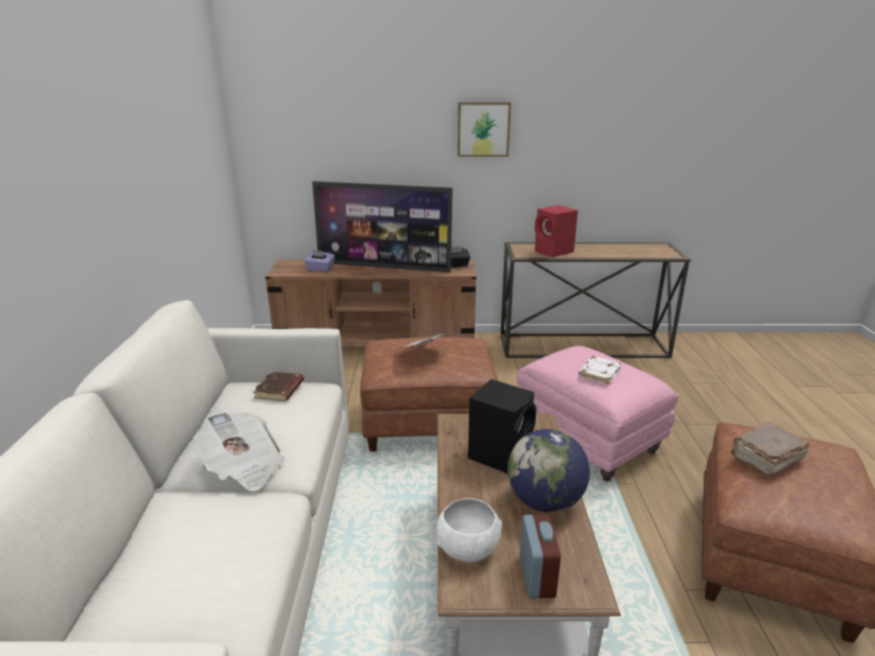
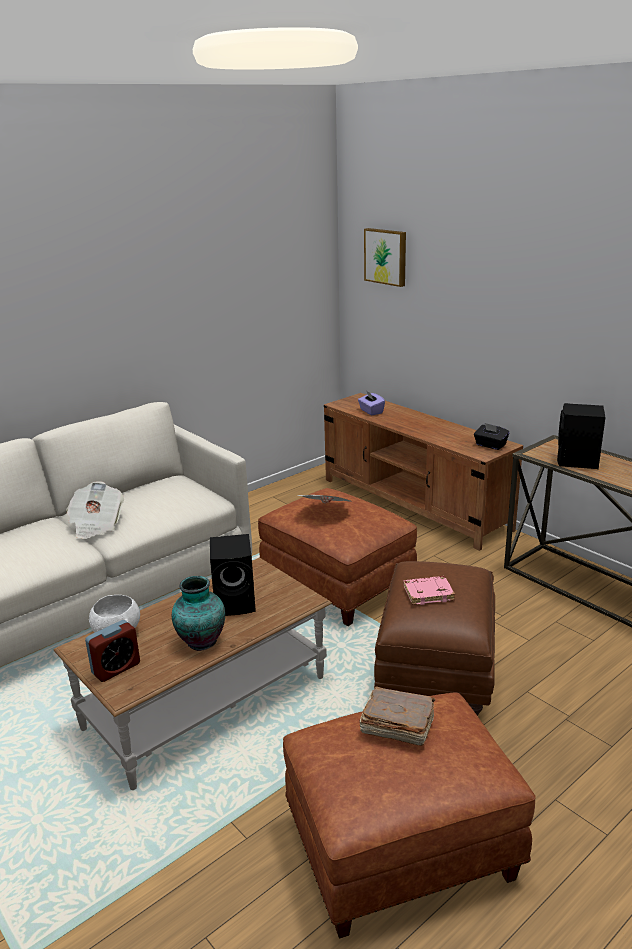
camera: 50 degrees right, 0 degrees up
(280, 390) = (184, 491): brown book -> none
(384, 267) = (424, 426): television -> none
(483, 129) = (545, 296): picture -> picture (386, 256)
(545, 502) = (200, 641): globe -> vase
(554, 252) = (577, 462): red speaker -> black speaker
(588, 441) = (437, 671): pink ottoman -> brown ottoman
(598, 372) = (428, 593): white book -> pink book

